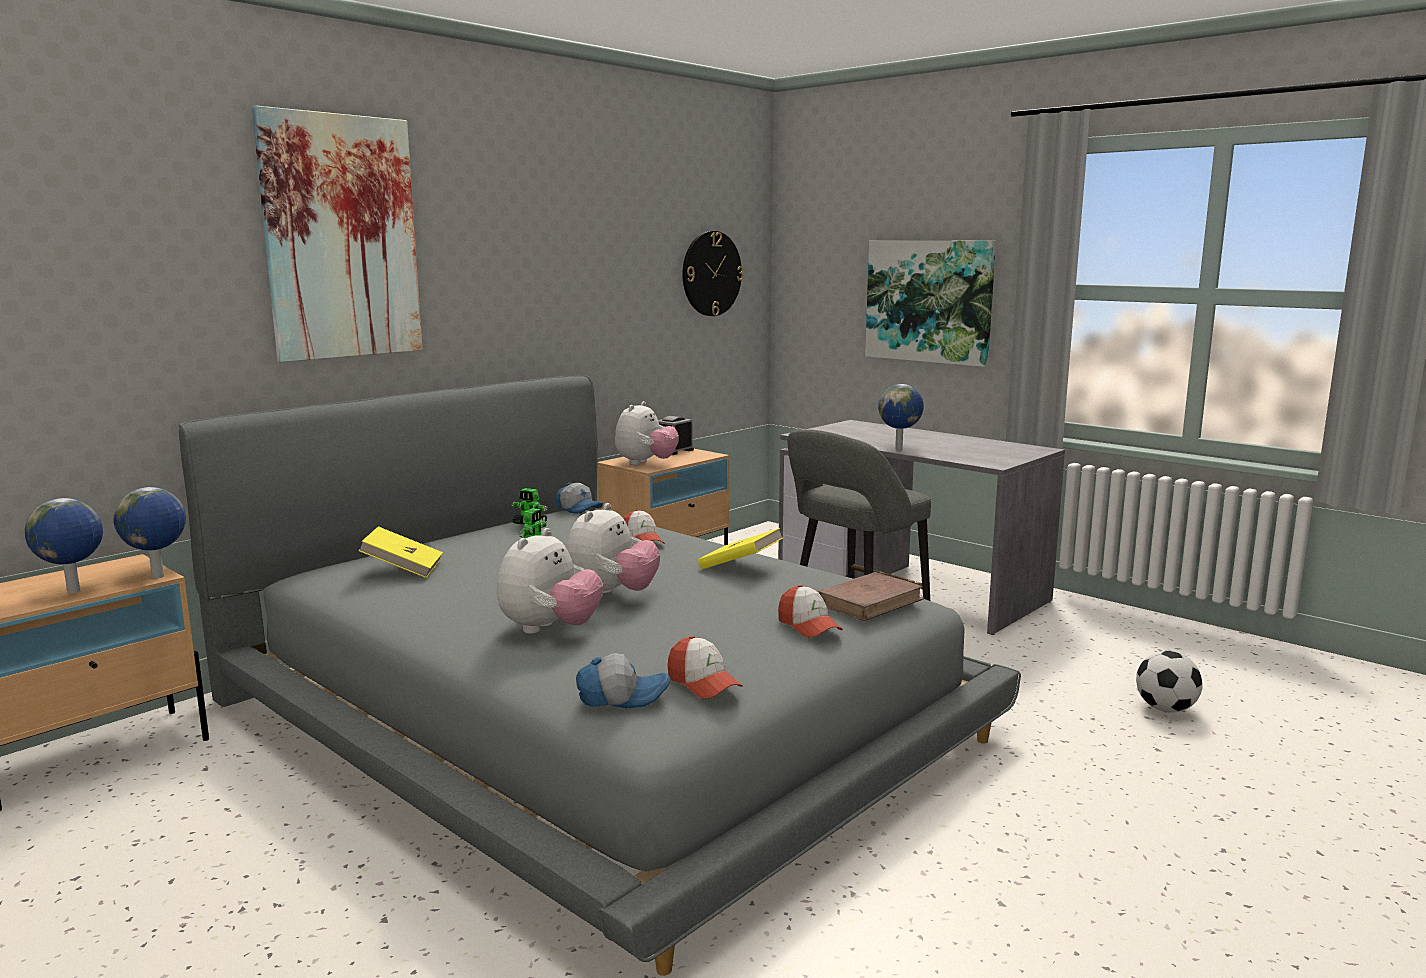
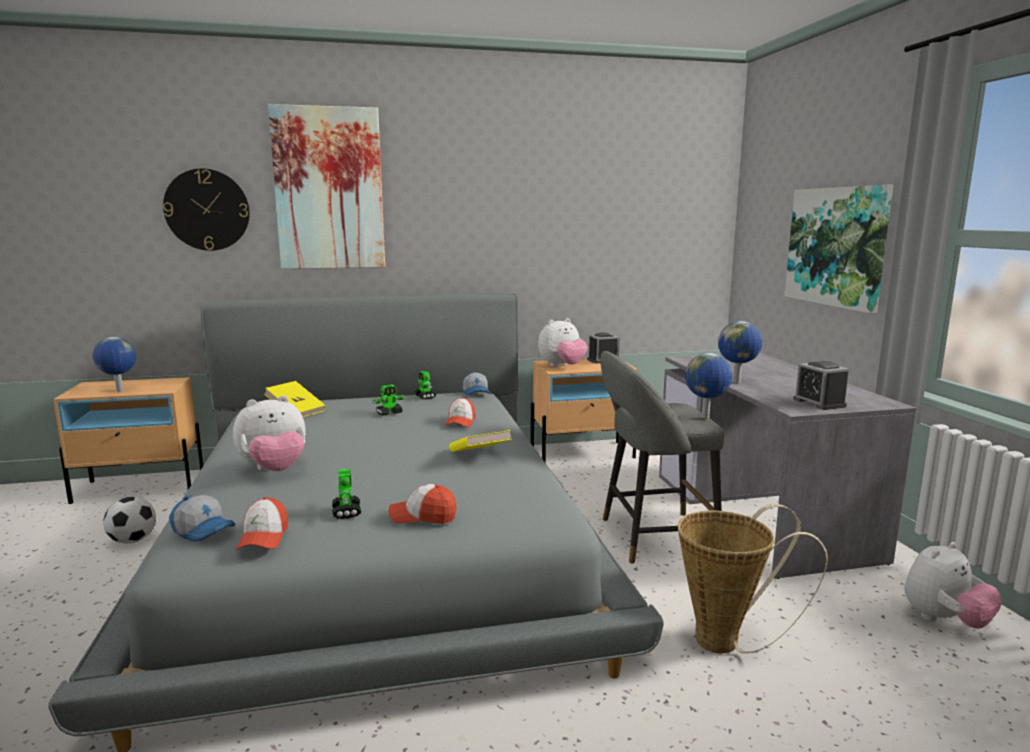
camera: 35 degrees right, 0 degrees up
(159, 577) = (164, 390): globe -> globe (706, 417)
(611, 595) = (356, 456): plush toy -> plush toy (944, 620)
(711, 273) = (663, 220): wall clock -> wall clock (207, 210)
(729, 642) = (346, 512): none -> toy robot
(809, 626) = (423, 516): cap -> cap turned 90 degrees clockwise
(869, 602) = (510, 510): brown book -> none
(998, 456) = (819, 403): none -> alarm clock
(1023, 690) = (727, 642): none -> basket
(1165, 709) = (862, 722): football -> football (133, 540)

